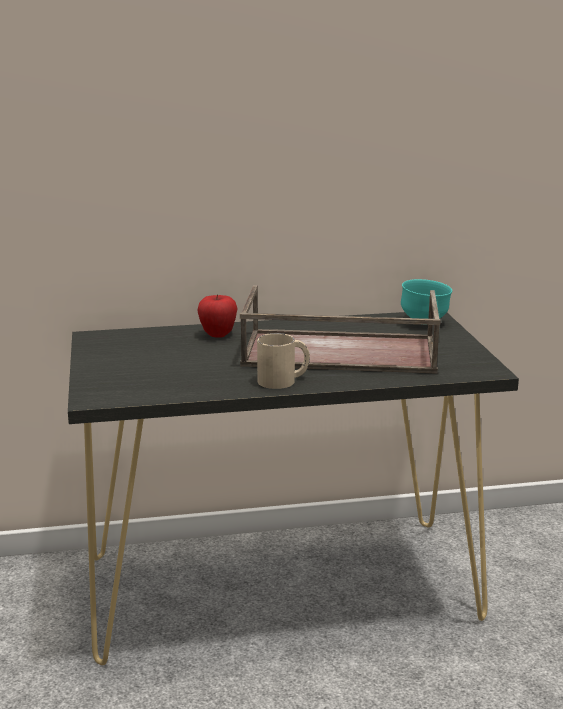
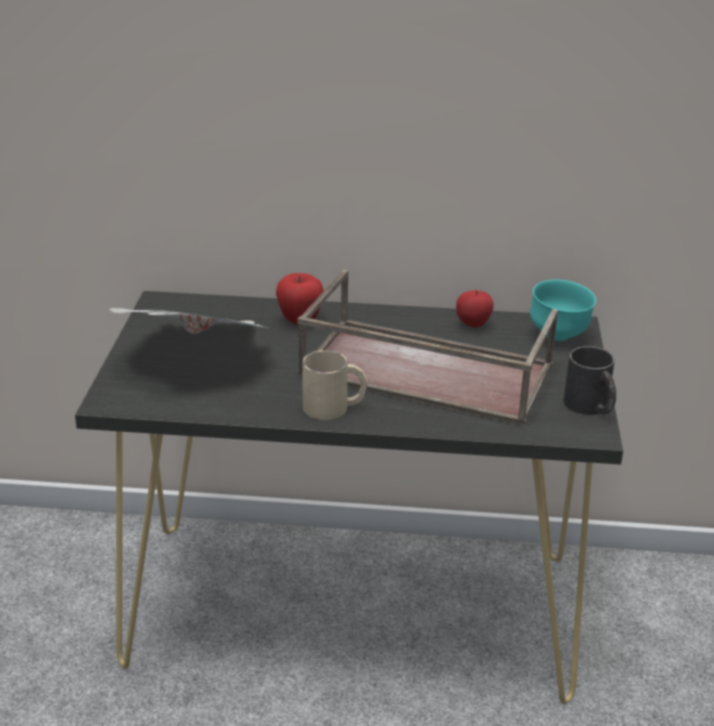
camera: 15 degrees right, 10 degrees up
(150, 364) = (200, 356): none -> newspaper
(356, 323) = (473, 325): none -> apple
(478, 358) = (591, 407): none -> black mug

